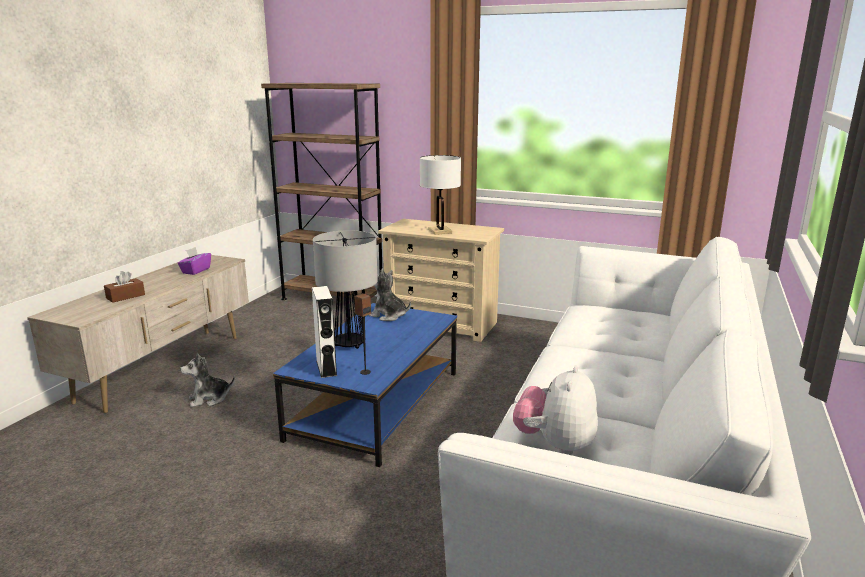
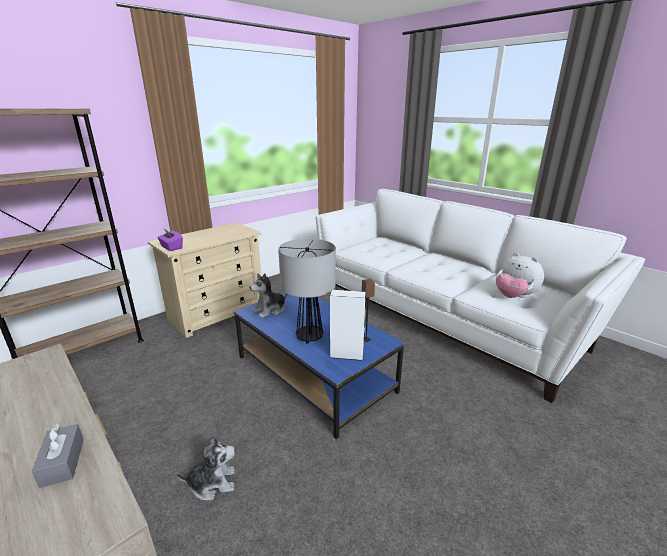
camera: 65 degrees left, 5 degrees up
(125, 296) = (63, 462): brown tissue box -> grey tissue box
(195, 271) = (46, 384): purple tissue box -> purple tissue box (171, 247)
(209, 399) = (212, 483): plush toy -> plush toy turned 105 degrees counterclockwise
(439, 231) = (211, 238): white table lamp -> none

